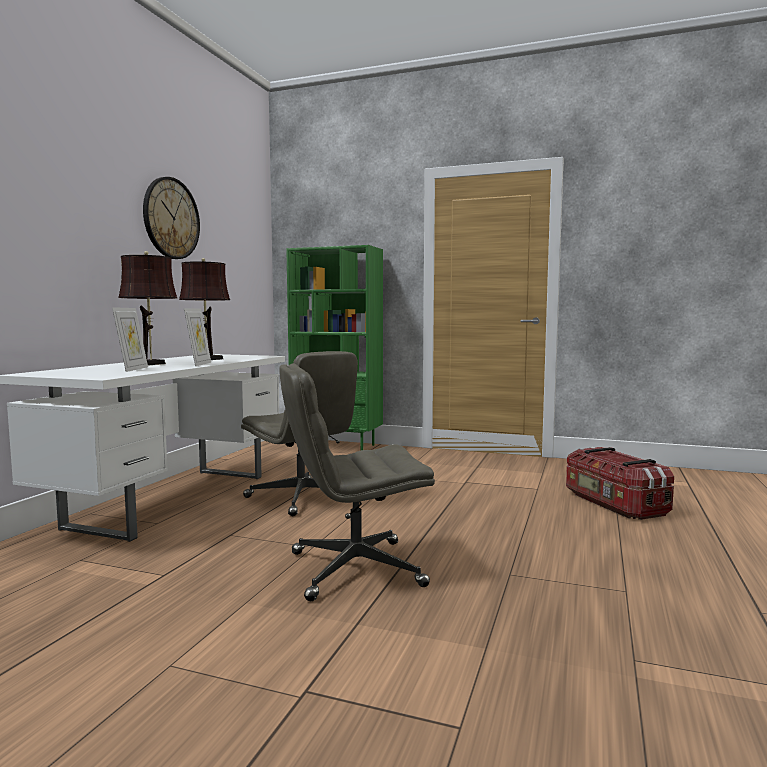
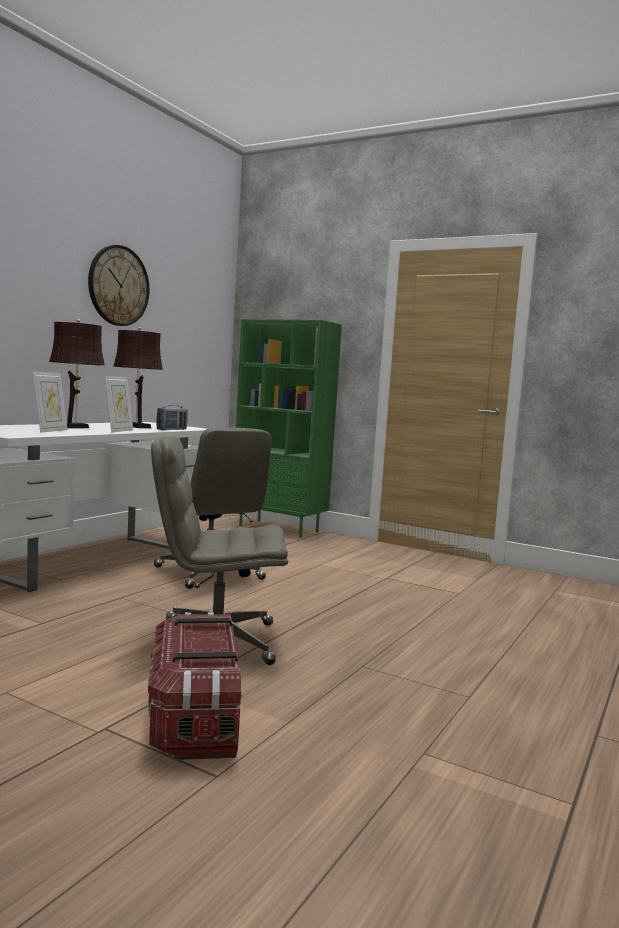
camera: 10 degrees right, 0 degrees up
(245, 359) = (172, 430): none -> radio
(613, 504) = (530, 617): storage box -> storage box (194, 717)

